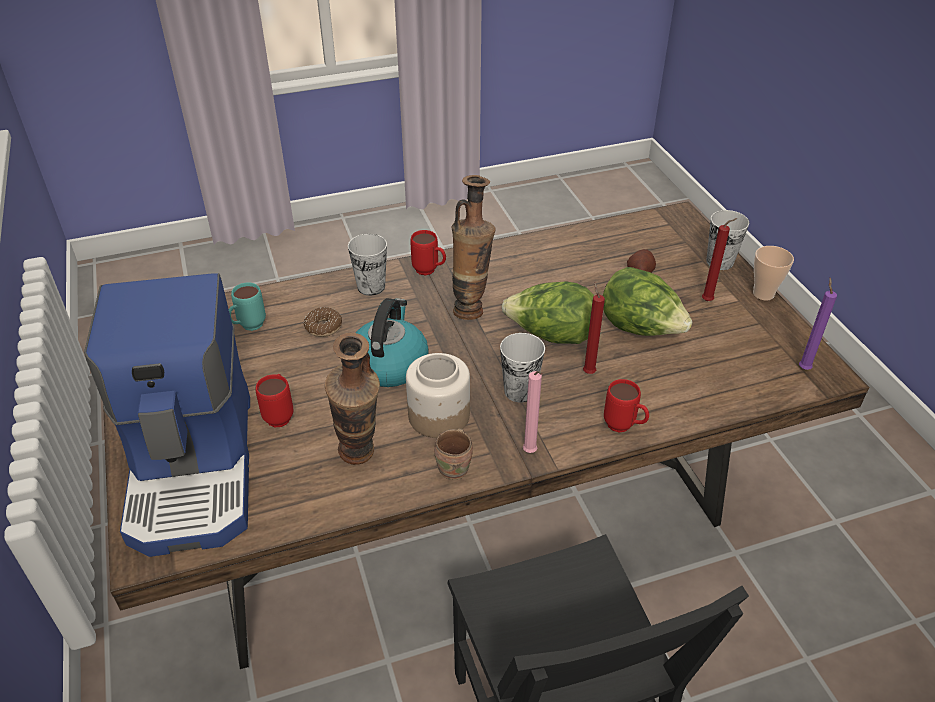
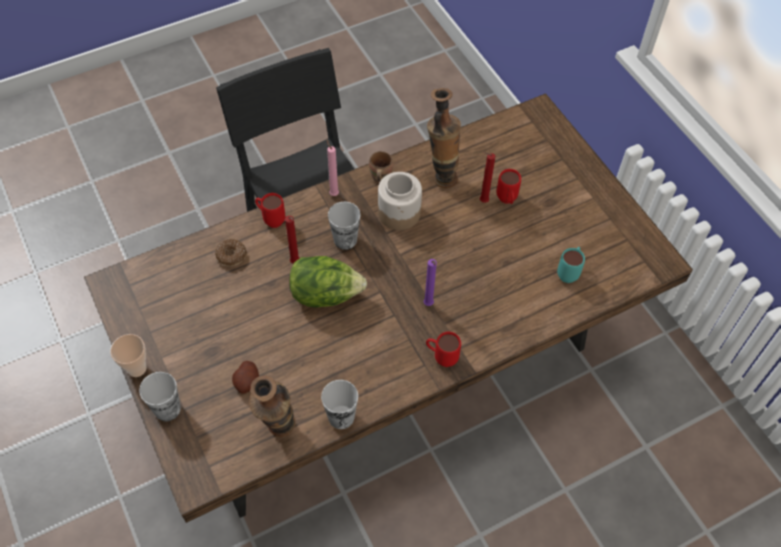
camera: 170 degrees right, 15 degrees up
(195, 469) = (540, 158): coffee machine -> none
(323, 327) = (510, 281): donut -> donut (231, 255)
(371, 287) = (487, 331): cup -> cup (341, 417)
(389, 364) = (446, 252): kettle -> none
(471, 307) = (395, 317): vase -> vase (279, 433)
(640, 329) = (252, 312): lettuce -> none
(709, 301) = (188, 353): red candle -> red candle (482, 201)
(803, 367) = (128, 288): purple candle -> purple candle (428, 305)

